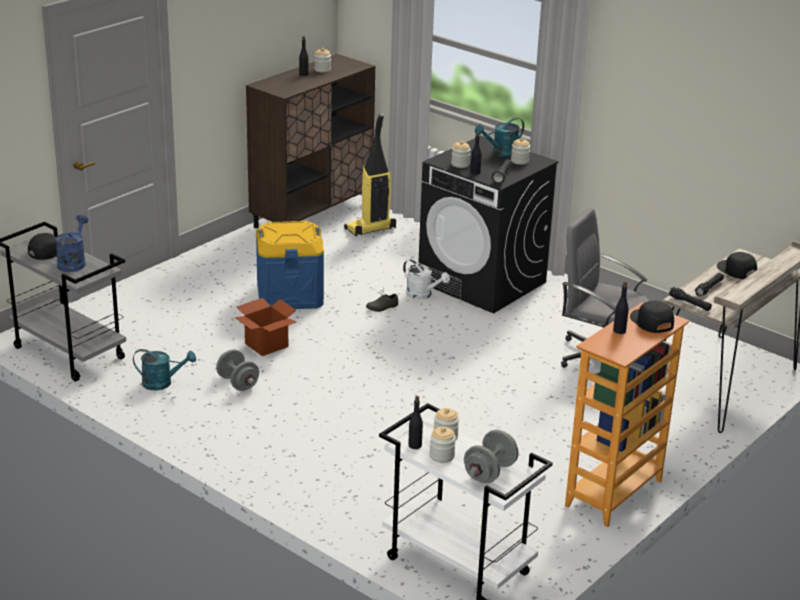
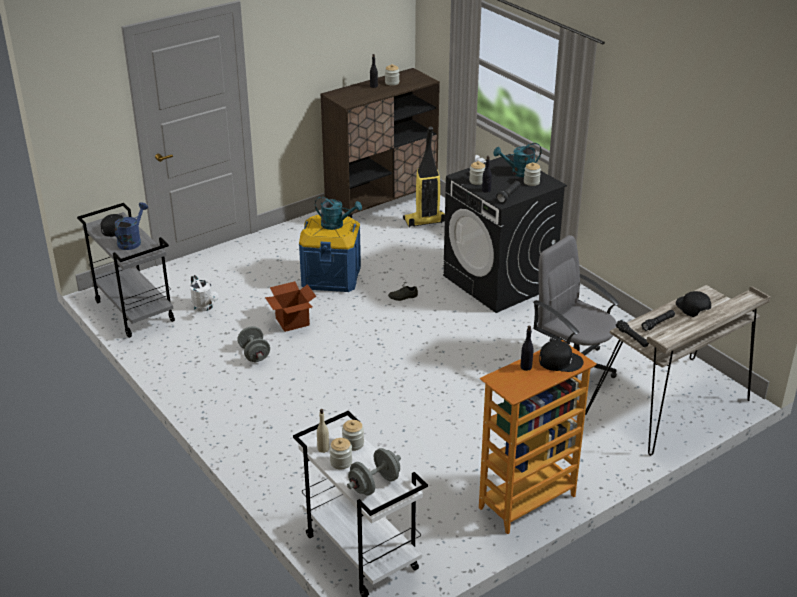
camera: 15 degrees right, 5 degrees up
(162, 383) = (195, 347): turquoise watering can -> turquoise watering can (336, 225)
(414, 445) = (323, 448): black bottle -> beige bottle
(423, 295) = (442, 288): white watering can -> white watering can (205, 307)
(651, 321) = (560, 361): black cap -> black cap turned 105 degrees clockwise

